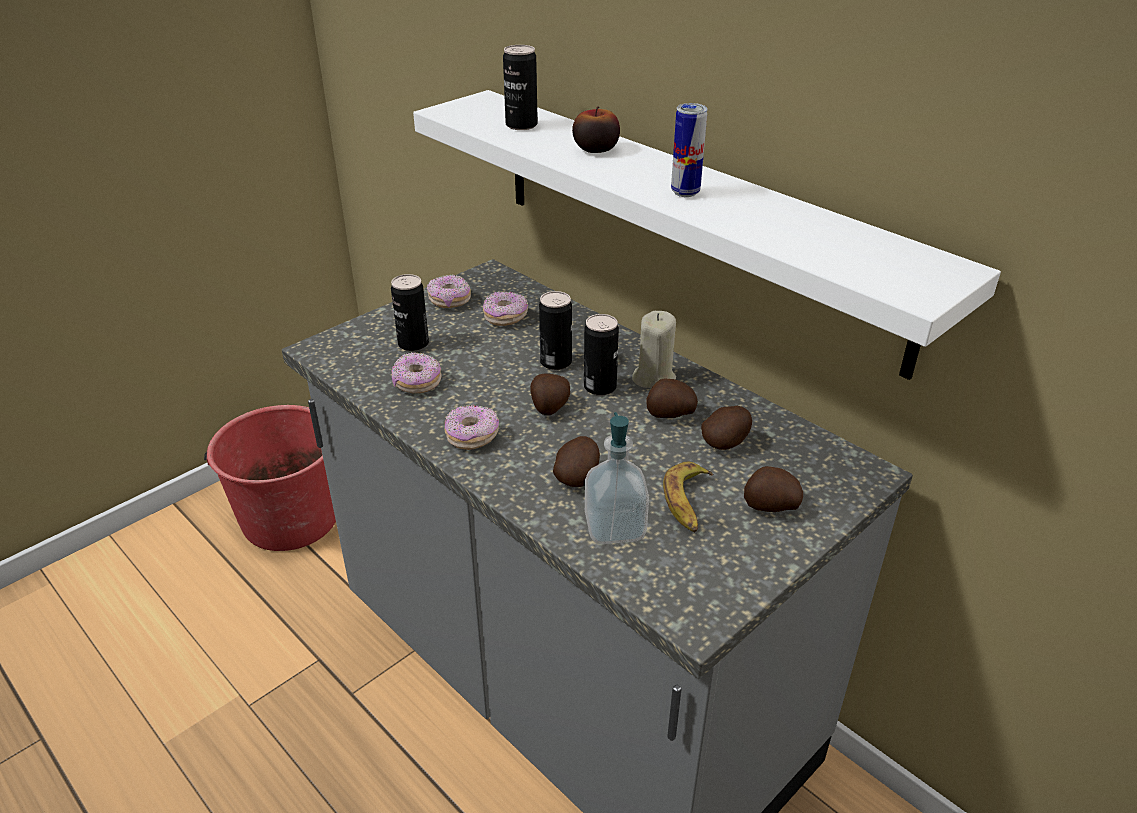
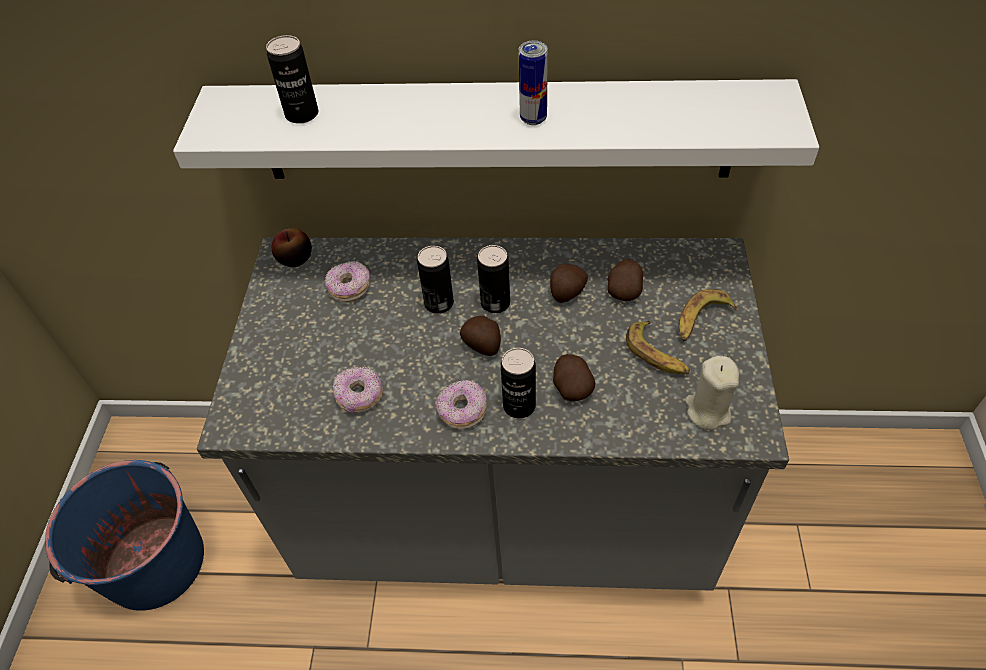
camera: 40 degrees left, 15 degrees up
(290, 517) = (154, 562): red bucket -> blue bucket
(413, 344) = (308, 363): can -> can (519, 405)
(449, 301) = (283, 302): donut -> none
(595, 149) = (403, 109): apple -> apple (295, 258)
(615, 527) = (638, 407): soap dispenser -> none
(653, 377) = (520, 269): beige candle -> beige candle (707, 411)
(770, 506) = (701, 320): potato -> banana

